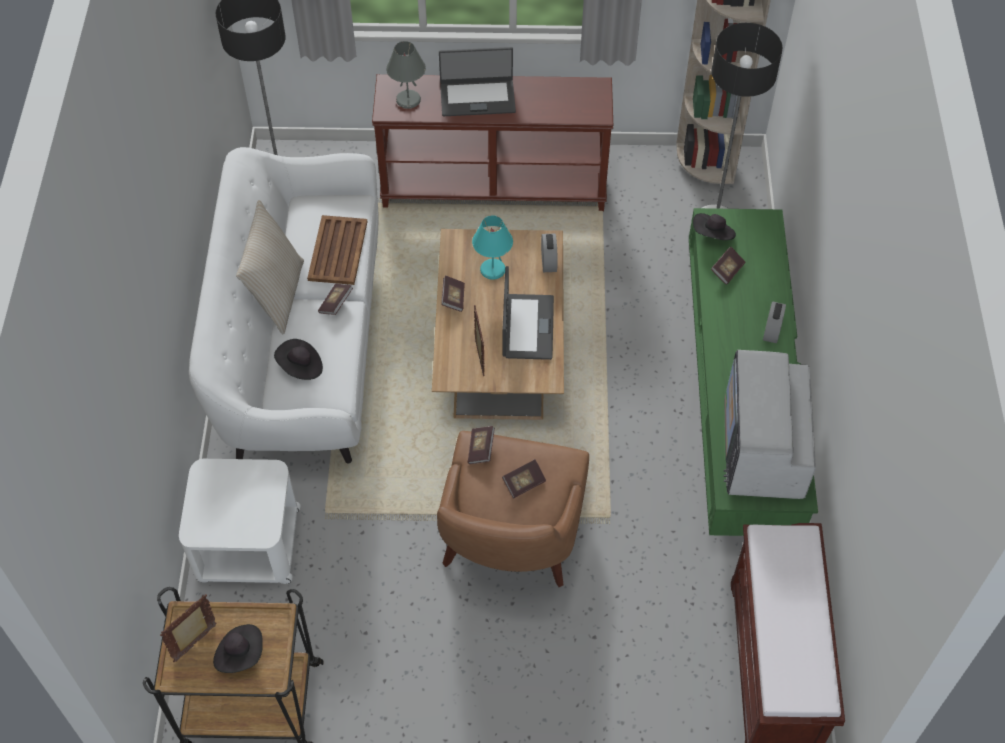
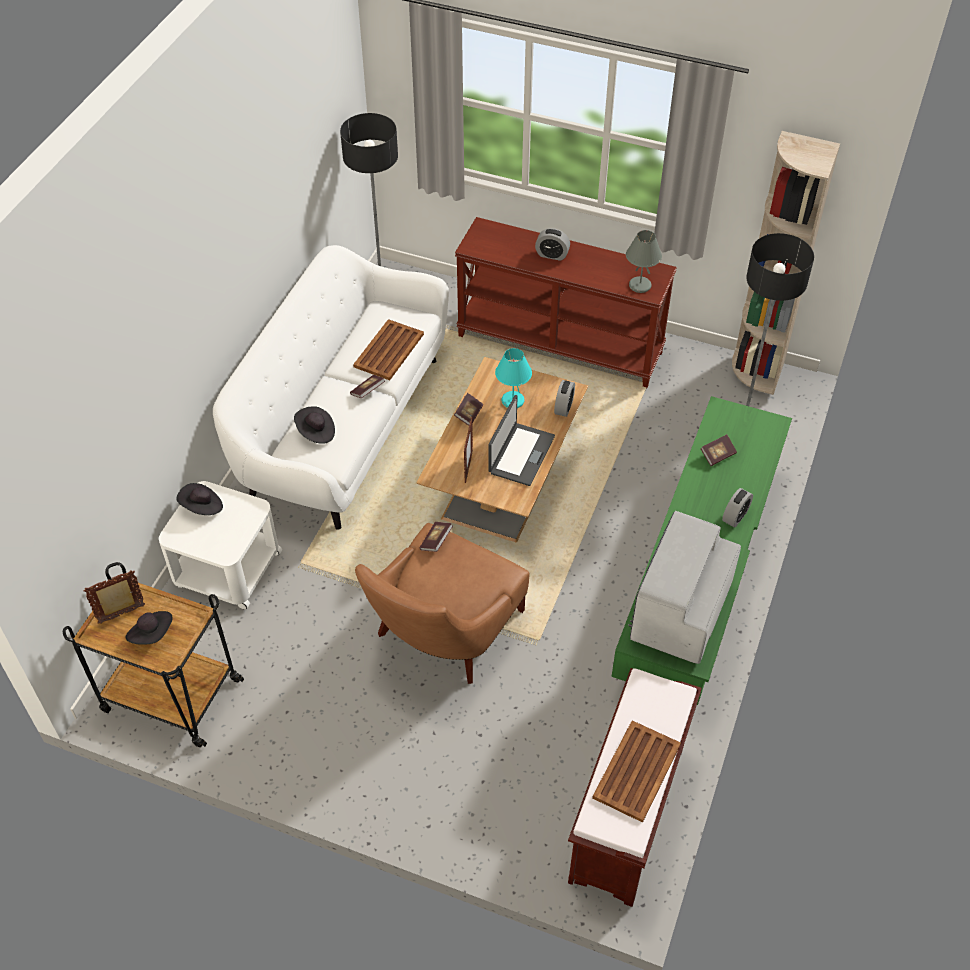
camera: 20 degrees right, 5 degrees down
(277, 295) = (324, 372): beige pillow -> none
(408, 100) = (492, 243): grey table lamp -> grey table lamp (639, 286)
(477, 97) = (552, 255): laptop -> alarm clock
(524, 483) = (459, 579): book -> none
(713, 235) = (718, 423): black hat -> black hat (202, 507)
(799, 629) = (637, 770): none -> brown tray

